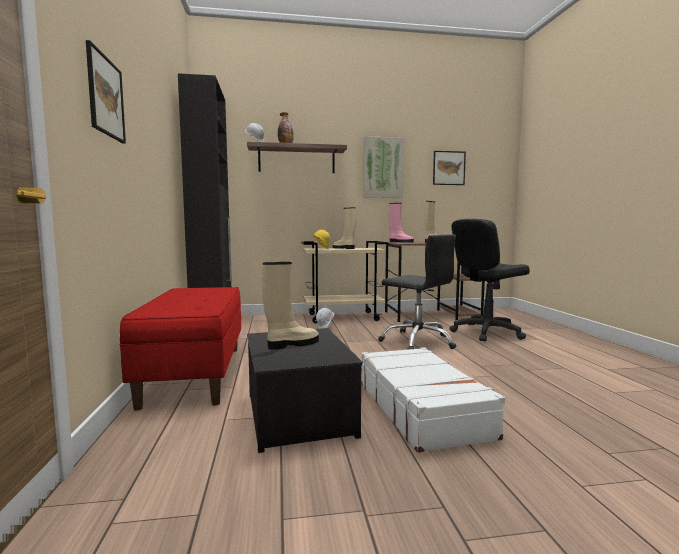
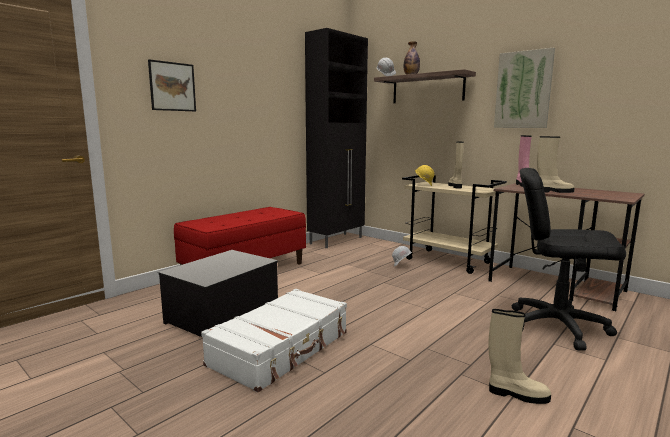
camera: 50 degrees right, 5 degrees up
(292, 344) = (220, 263): beige boot -> beige boot (516, 394)
(418, 341) = (443, 305): black office chair -> none
(449, 168) = (628, 82): picture -> none

